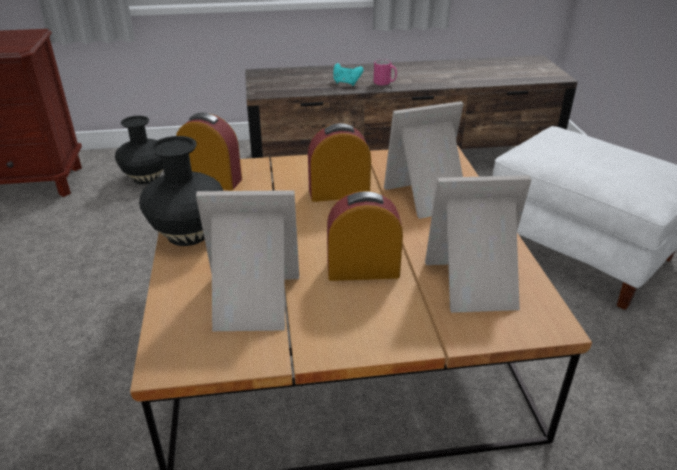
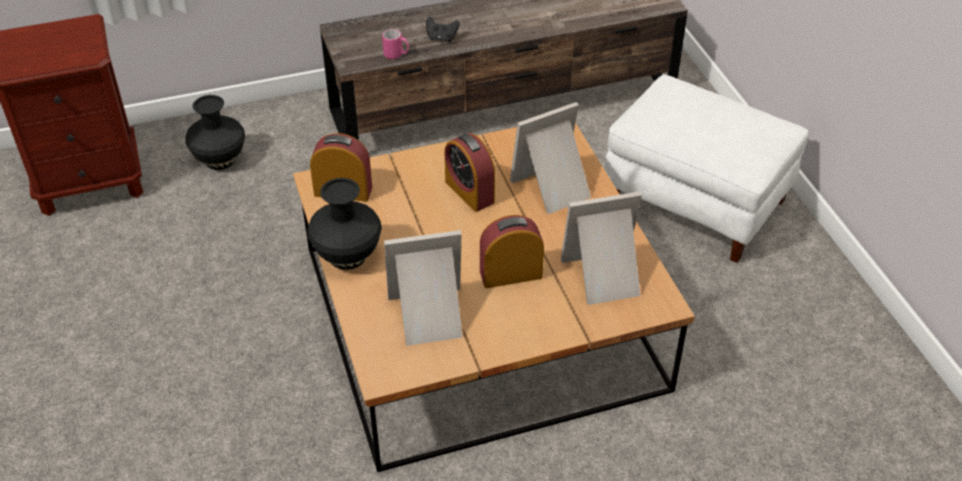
camera: 10 degrees left, 10 degrees up
(339, 192) = (469, 192): alarm clock -> alarm clock turned 105 degrees counterclockwise
(346, 83) = (441, 38): turquoise game controller -> black game controller
(385, 83) = (483, 35): pink mug -> pink mug (396, 55)

